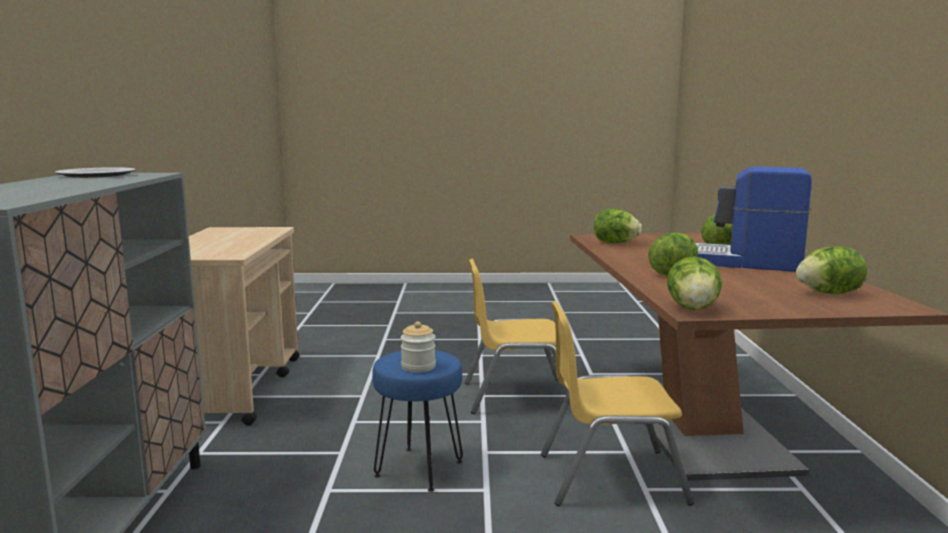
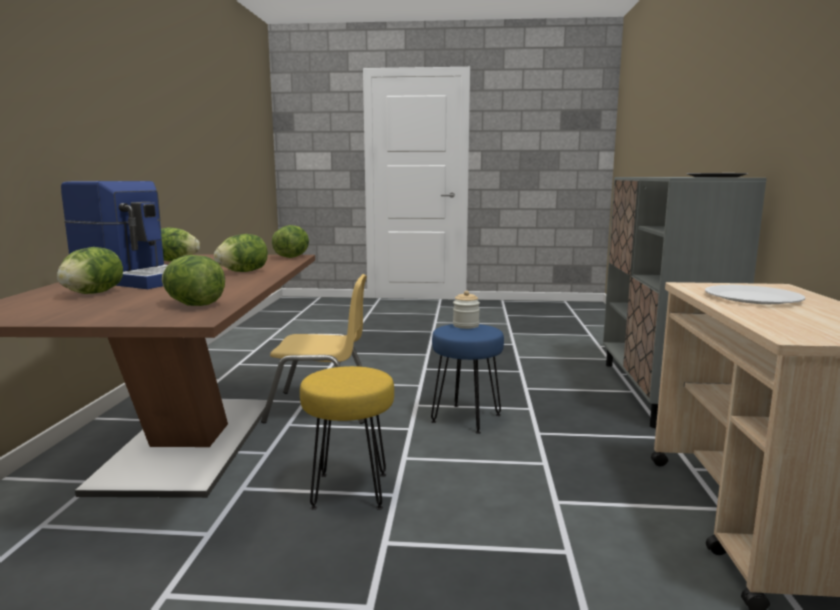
camera: 175 degrees left, 0 degrees up
(221, 246) = (752, 297): none -> white plate
(516, 396) = (351, 491): yellow chair -> yellow stool

